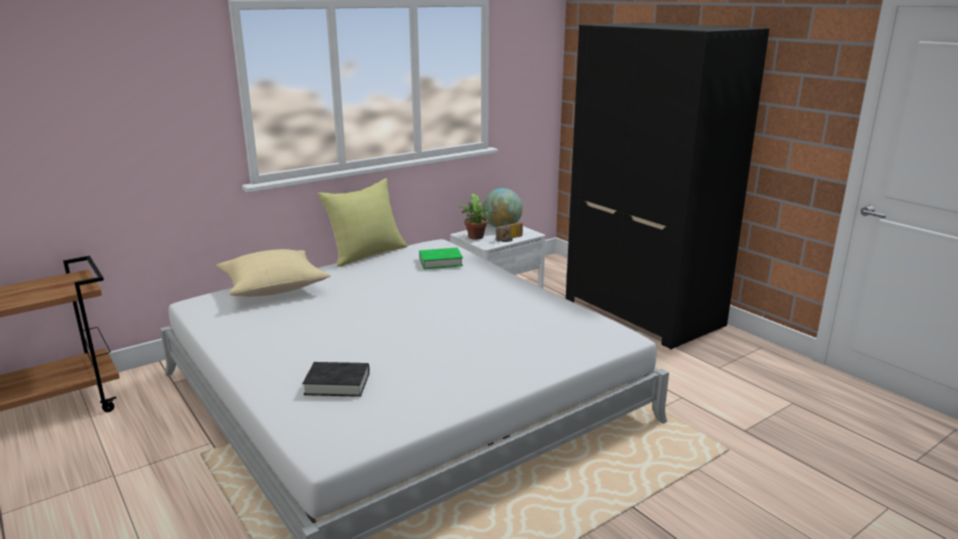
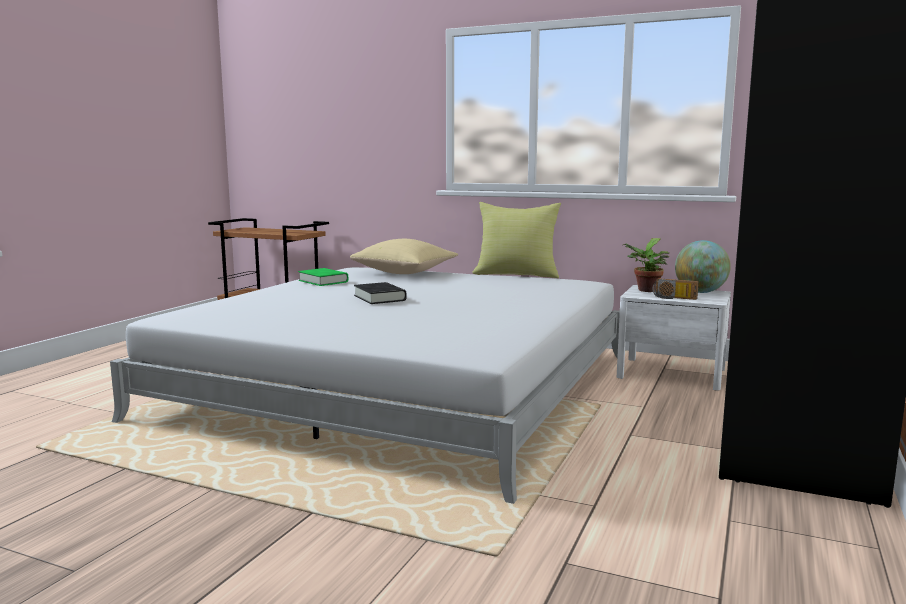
camera: 60 degrees right, 10 degrees down
(337, 384) = (264, 304): black book -> black book (379, 298)
(440, 262) = (540, 287): green book -> green book (323, 281)

